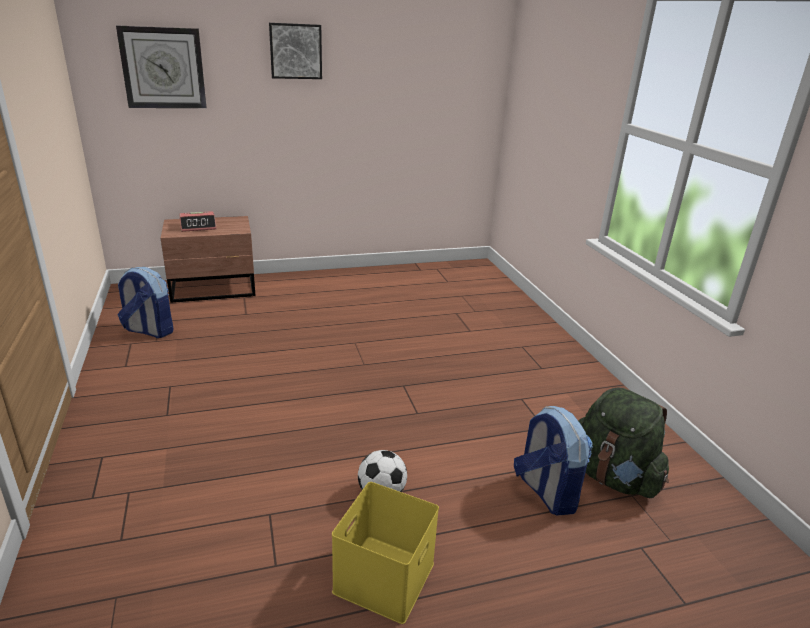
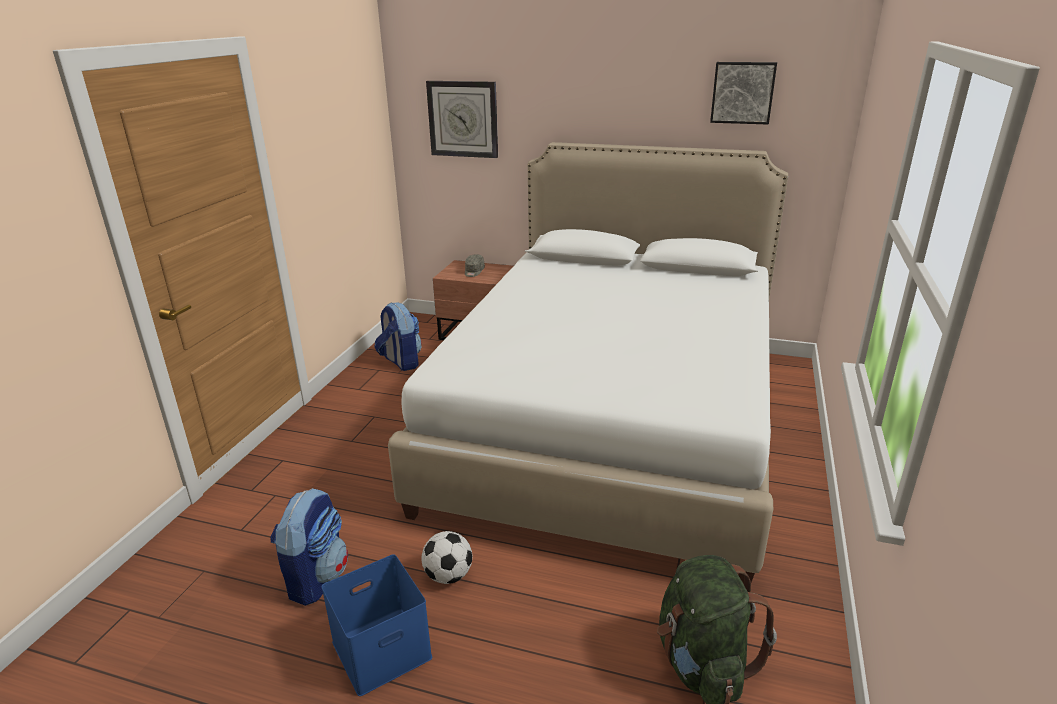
camera: 35 degrees right, 0 degrees up
(198, 226) = (474, 272): alarm clock -> grey cap
(295, 51) = (587, 102): picture -> picture (742, 92)
(383, 575) = (382, 647): yellow storage box -> blue storage box
(395, 334) = (611, 422): none -> white bed
(546, 492) = (606, 645): backpack -> backpack (316, 577)

